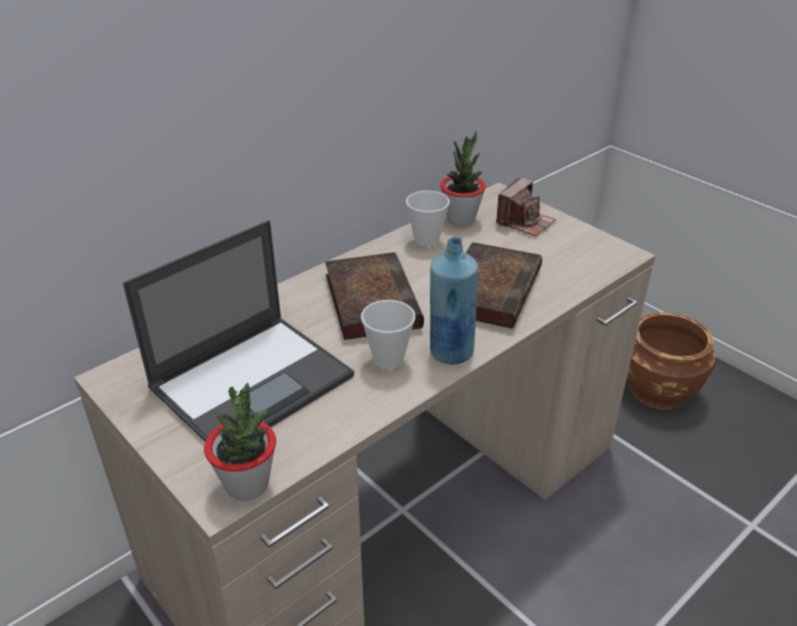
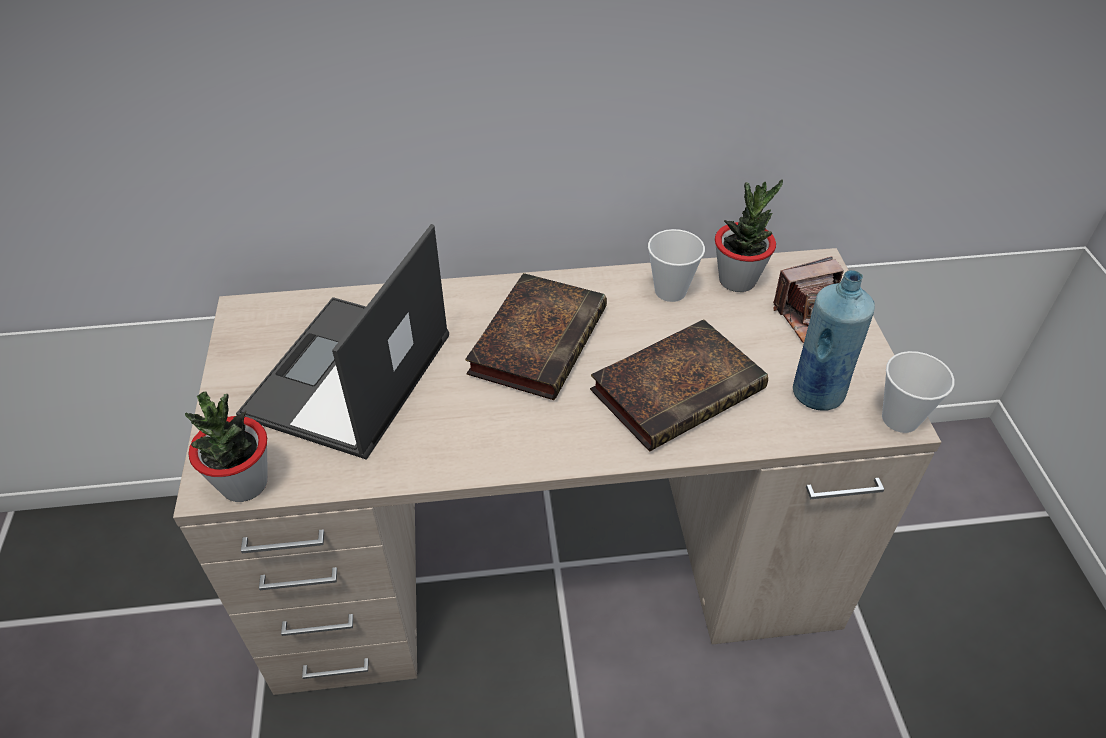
camera: 35 degrees right, 10 degrees up
(254, 381) = (348, 377): laptop -> laptop turned 120 degrees clockwise
(388, 359) = (488, 419): cup -> cup (900, 418)
(450, 352) = (557, 445): blue bottle -> blue bottle (816, 393)
(658, 389) = (972, 595): brown planter -> none

